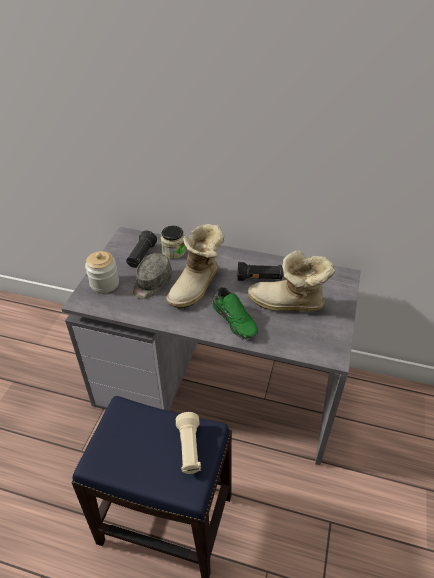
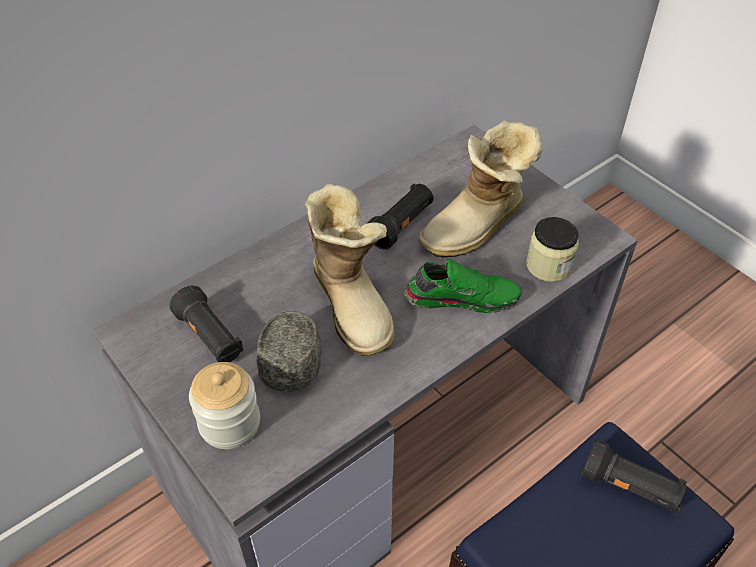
camera: 55 degrees left, 5 degrees up
(151, 283) = (292, 356): grey cap -> grey cap turned 150 degrees counterclockwise
(173, 251) = (241, 290): jar -> jar (549, 265)
(189, 449) = (630, 487): beige flashlight -> black flashlight

